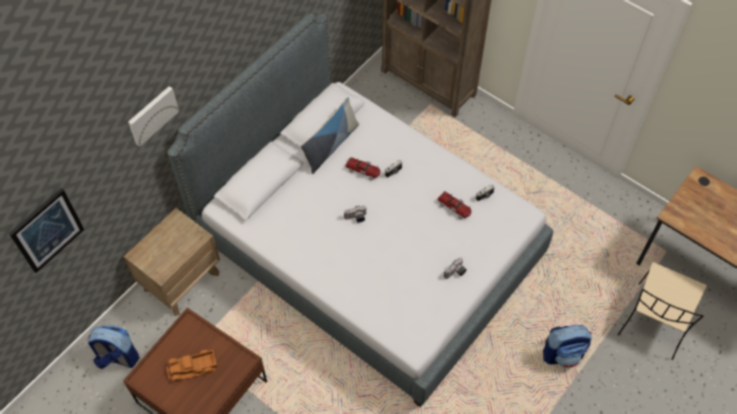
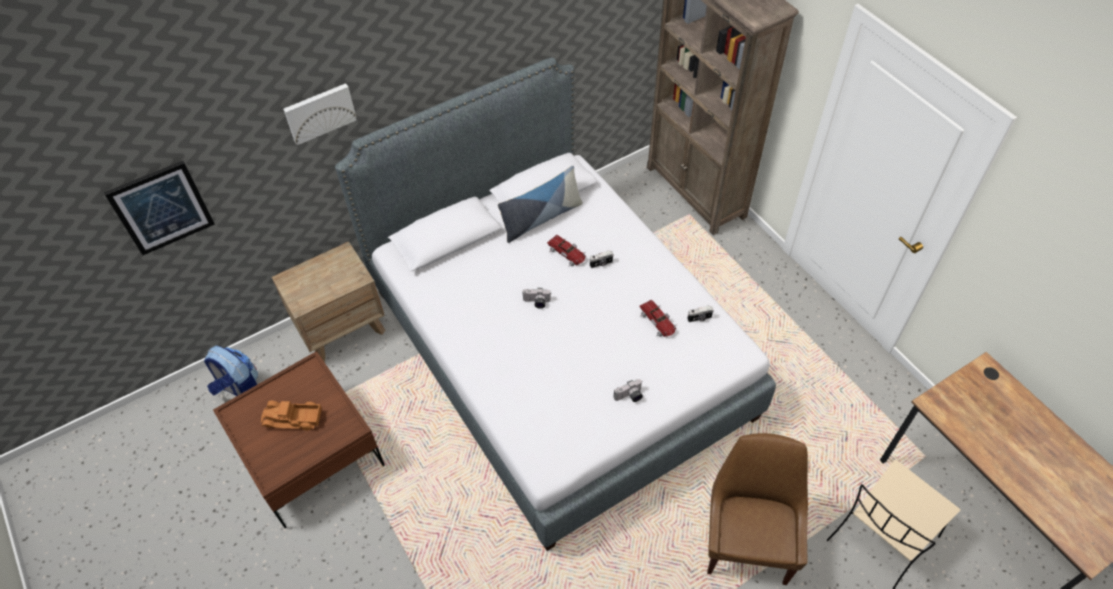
camera: 20 degrees right, 5 degrees down
(563, 353) = (747, 542): backpack -> brown chair

